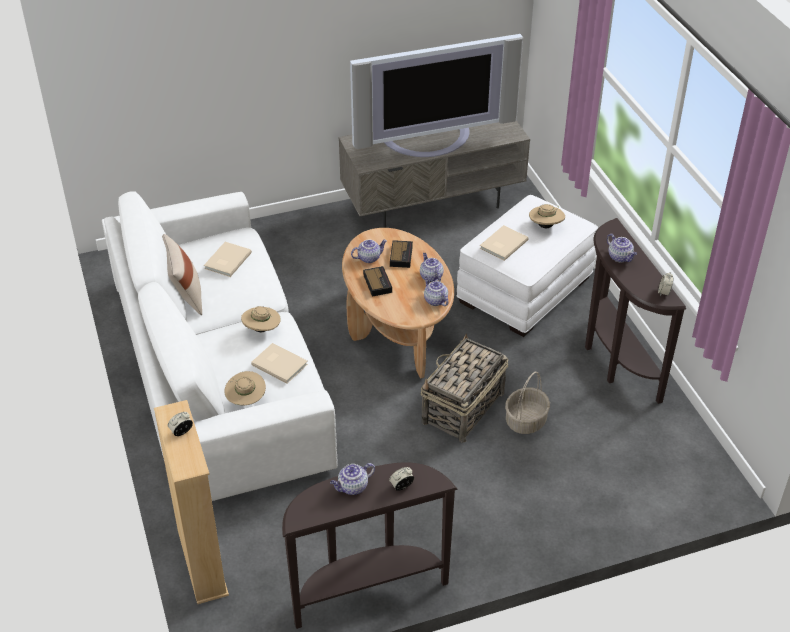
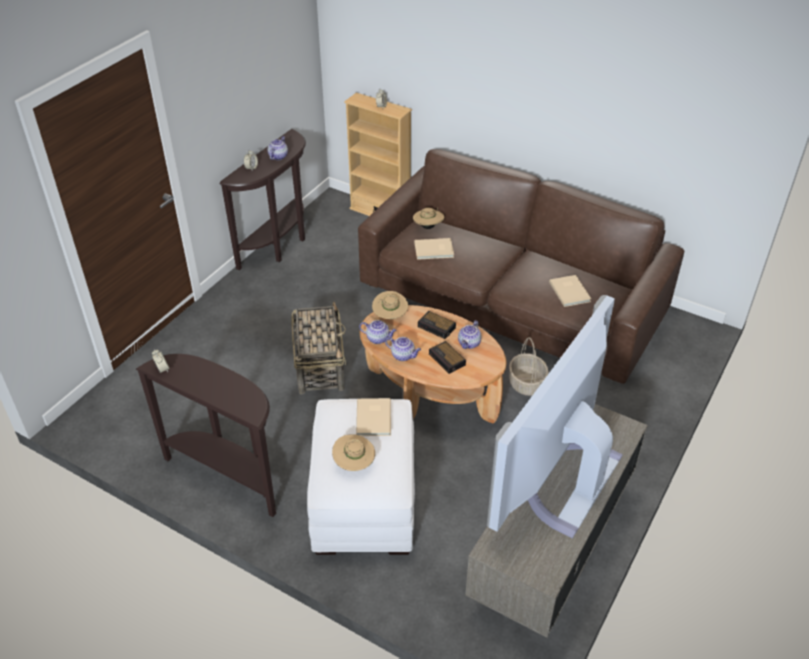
camera: 140 degrees right, 0 degrees up
(185, 297) = (560, 262): beige pillow -> none
(219, 369) = (511, 298): white sofa -> brown sofa
(262, 329) = (476, 264): beige hat -> beige hat (390, 316)
(526, 421) = (265, 382): basket -> basket (526, 383)
(620, 257) = (224, 383): teapot -> none

